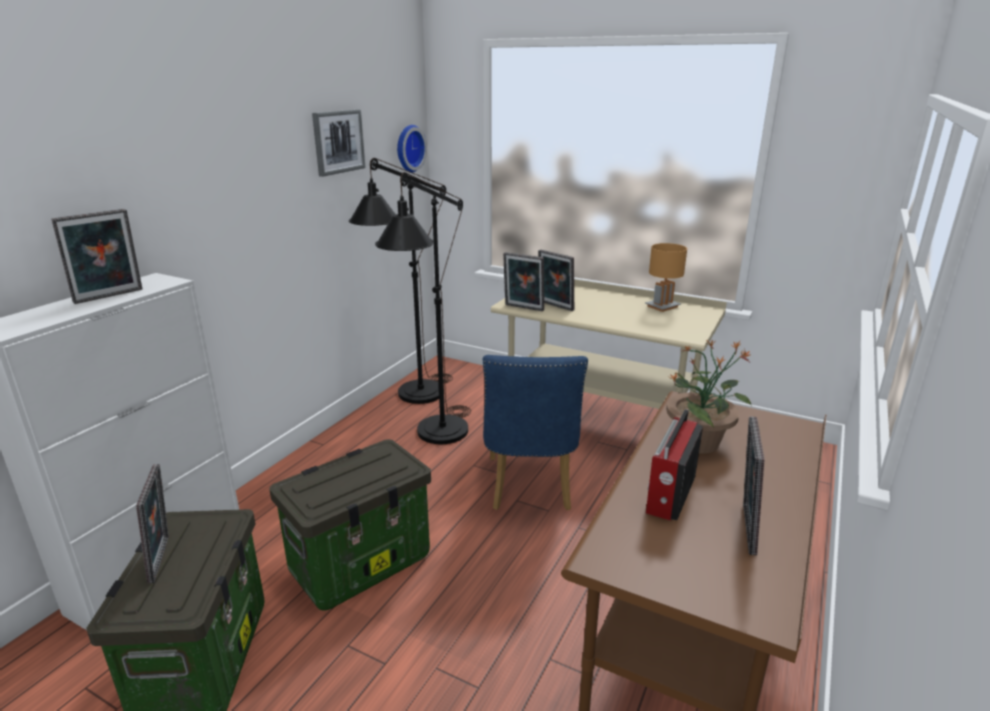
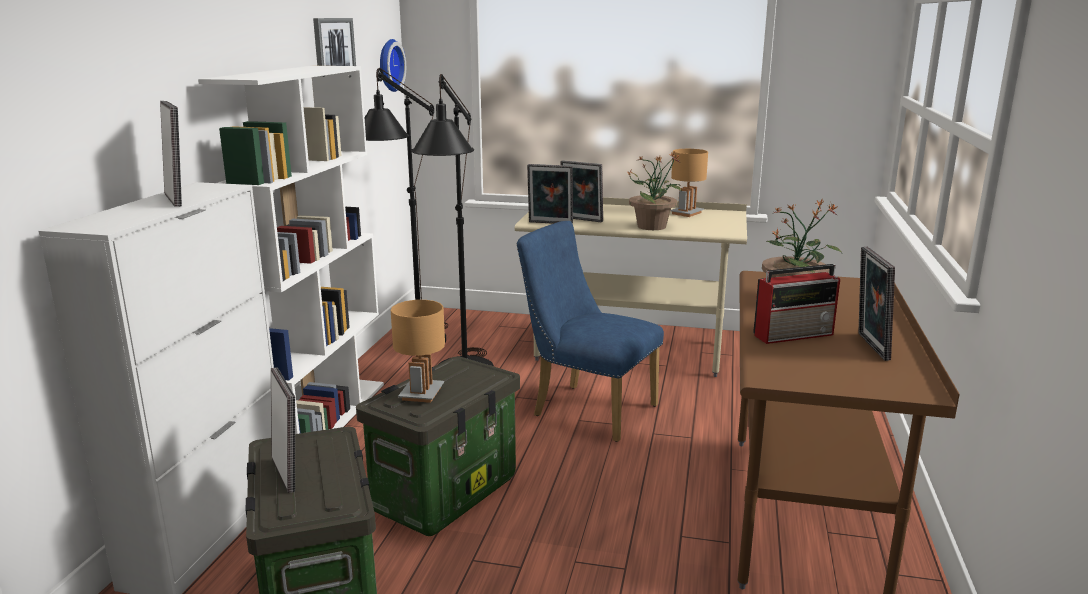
camera: 15 degrees left, 5 degrees down
(110, 297) = (178, 199): picture frame -> picture frame turned 60 degrees counterclockwise
(303, 465) = (322, 420): none -> white bookcase
(329, 481) = (421, 393): none -> brown table lamp
(529, 488) = (586, 409): blue chair -> blue chair turned 135 degrees clockwise
(617, 321) = (652, 226): none -> potted plant
(669, 495) = (794, 334): radio -> radio turned 120 degrees counterclockwise

